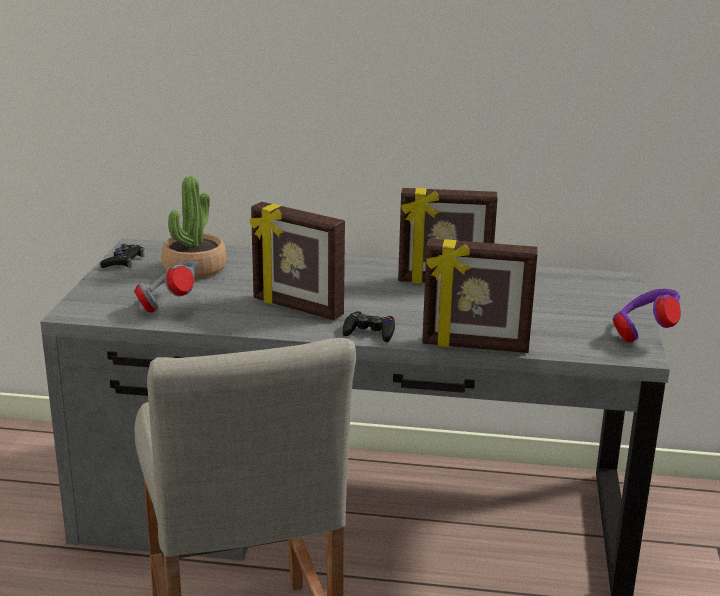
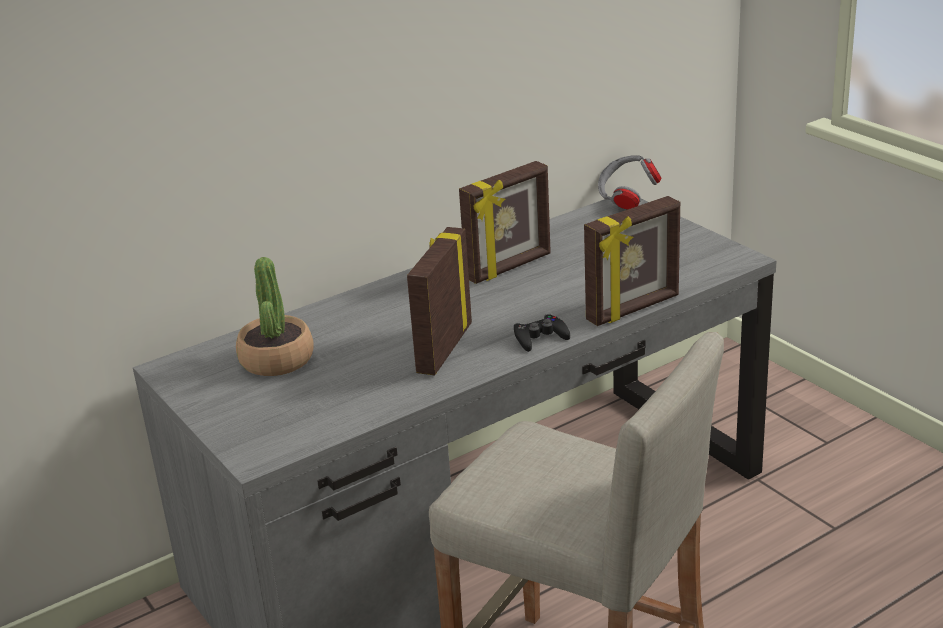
camera: 40 degrees left, 5 degrees up
(123, 262) = (192, 388): black game controller -> none
(170, 304) = (329, 402): grey headphones -> grey headphones (626, 200)
(296, 308) = (443, 348): picture frame -> picture frame turned 120 degrees clockwise
(643, 334) = (716, 241): purple headphones -> none

